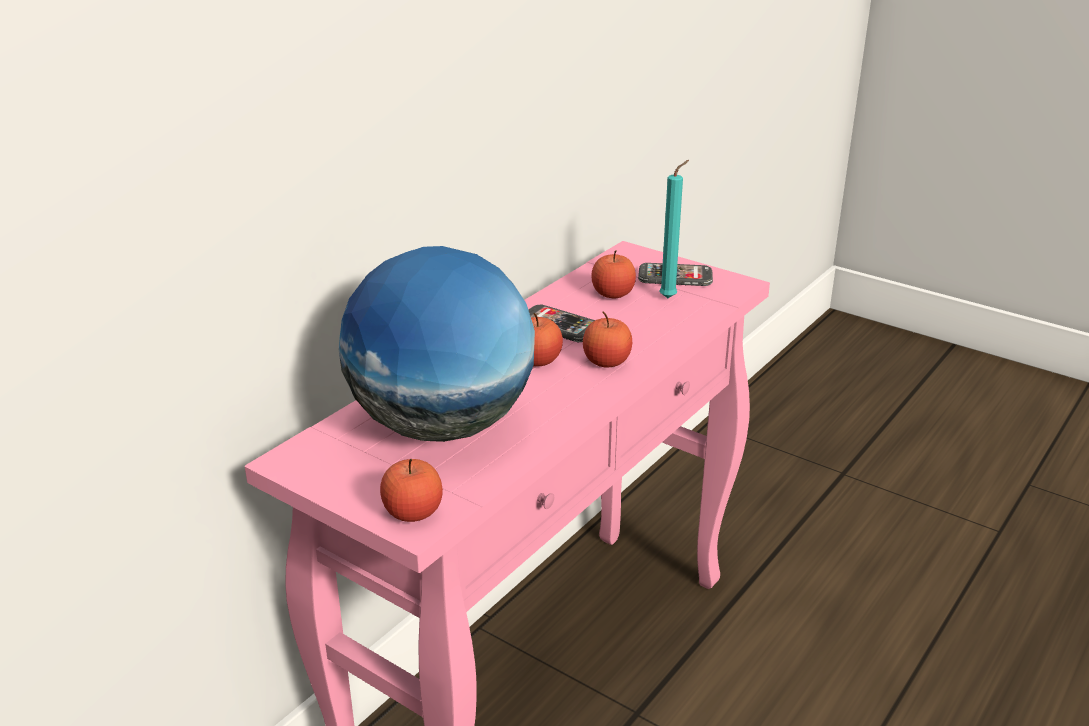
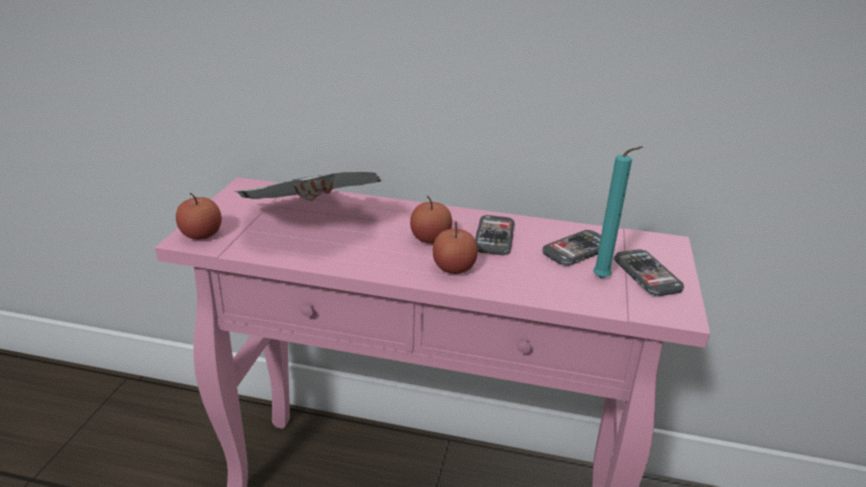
camera: 65 degrees right, 0 degrees up
(442, 426) = (311, 222): globe -> newspaper
(612, 294) = (577, 250): apple -> phone

